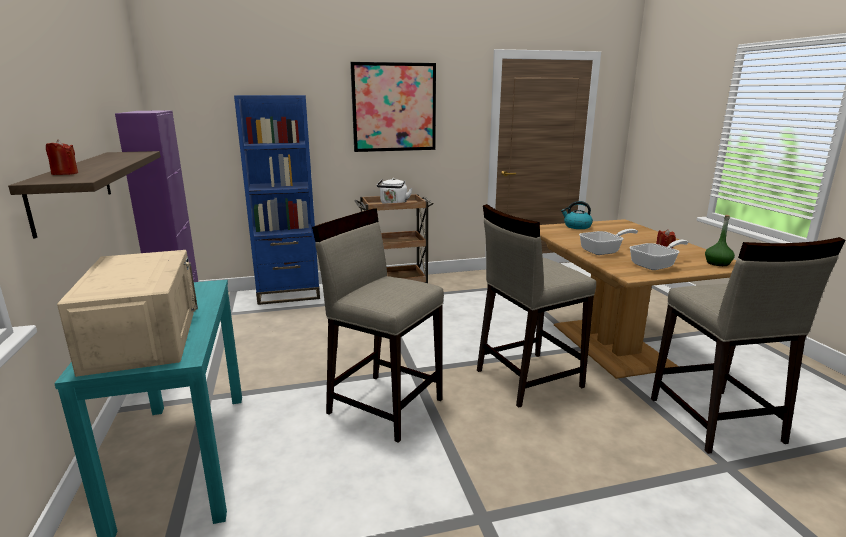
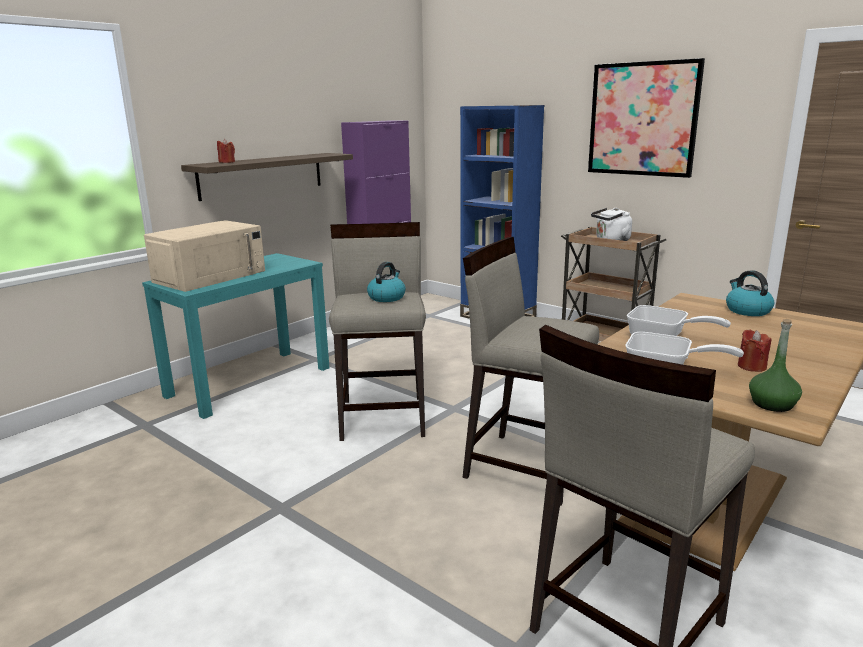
camera: 55 degrees right, 0 degrees up
(393, 285) = (387, 297): none -> kettle

